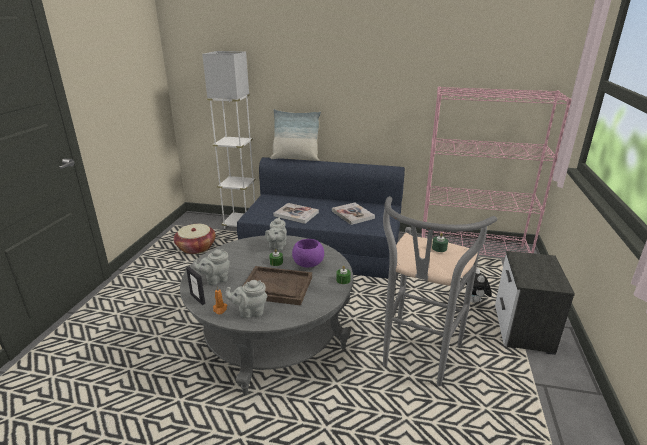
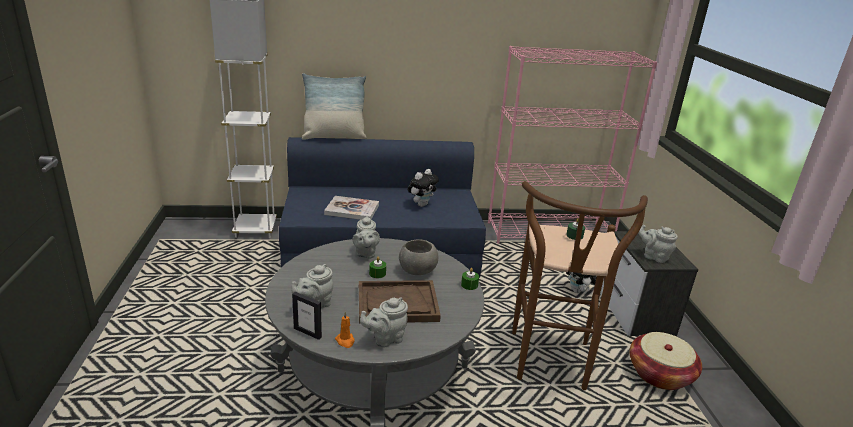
camera: 20 degrees left, 0 degrees up
(196, 247) = (209, 267): basket -> basket (660, 374)
(308, 264) = (418, 271): purple bowl -> grey bowl
(352, 214) = (421, 204): book -> plush toy
(417, 361) = (550, 367): grey stool -> brown stool
(533, 277) = (654, 257): none -> grey teapot

